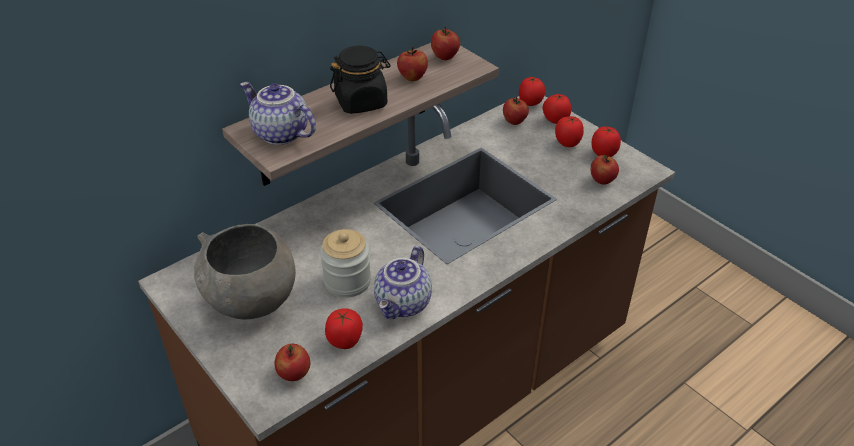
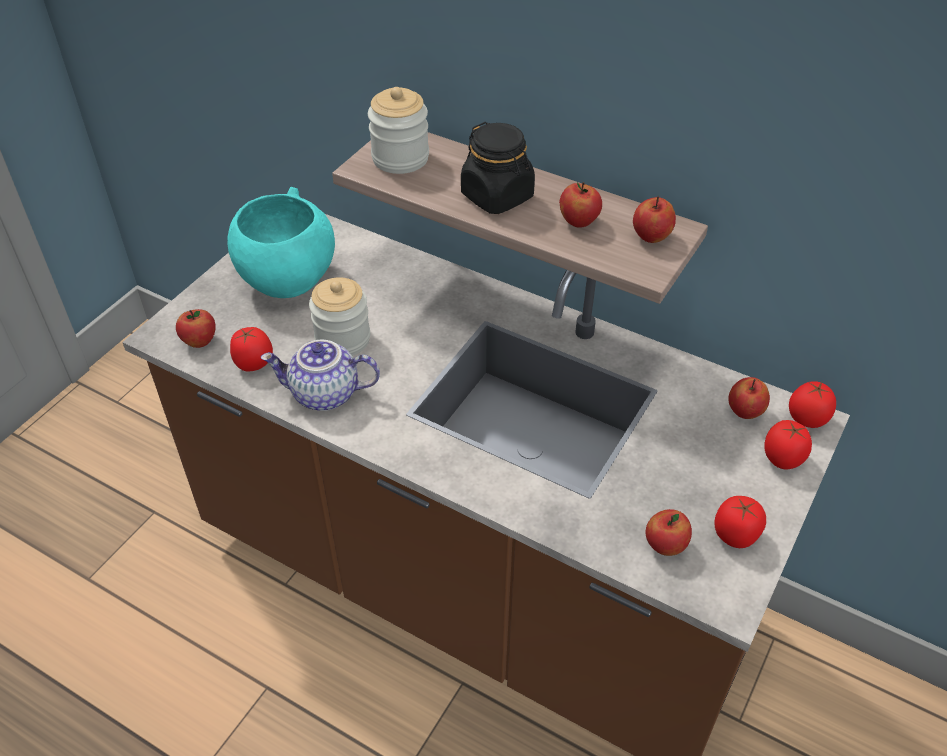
camera: 70 degrees right, 5 degrees up
(251, 301) = (287, 280): grey bowl -> turquoise bowl
(279, 134) = (400, 158): teapot -> jar
(567, 143) = (733, 485): tomato -> none

